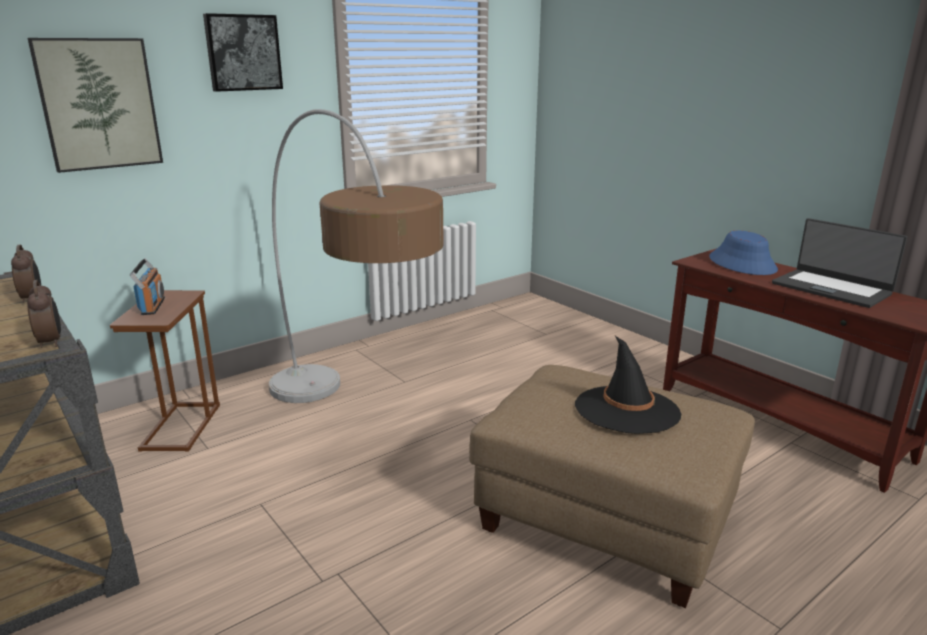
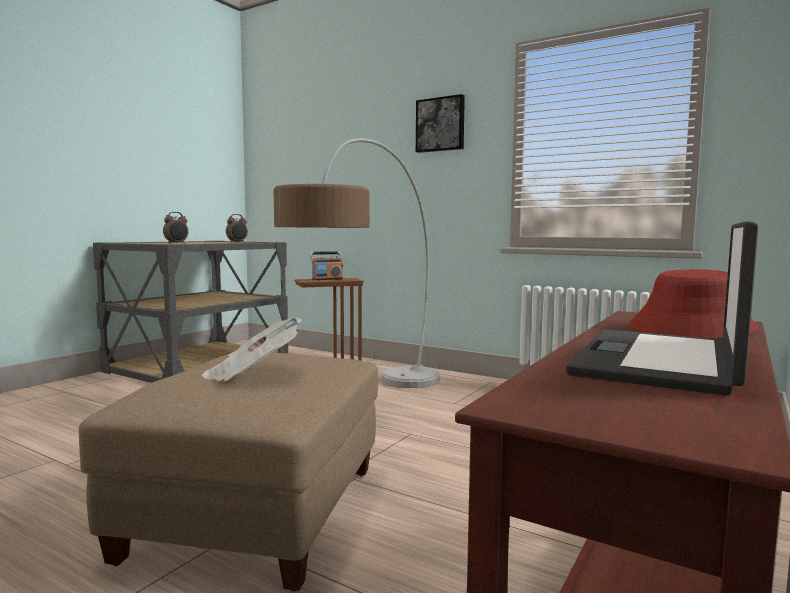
camera: 70 degrees right, 15 degrees down
(99, 104) = (358, 162): picture -> none
(627, 410) = (252, 374): black hat -> newspaper
(742, 264) = (692, 328): blue hat -> red hat

